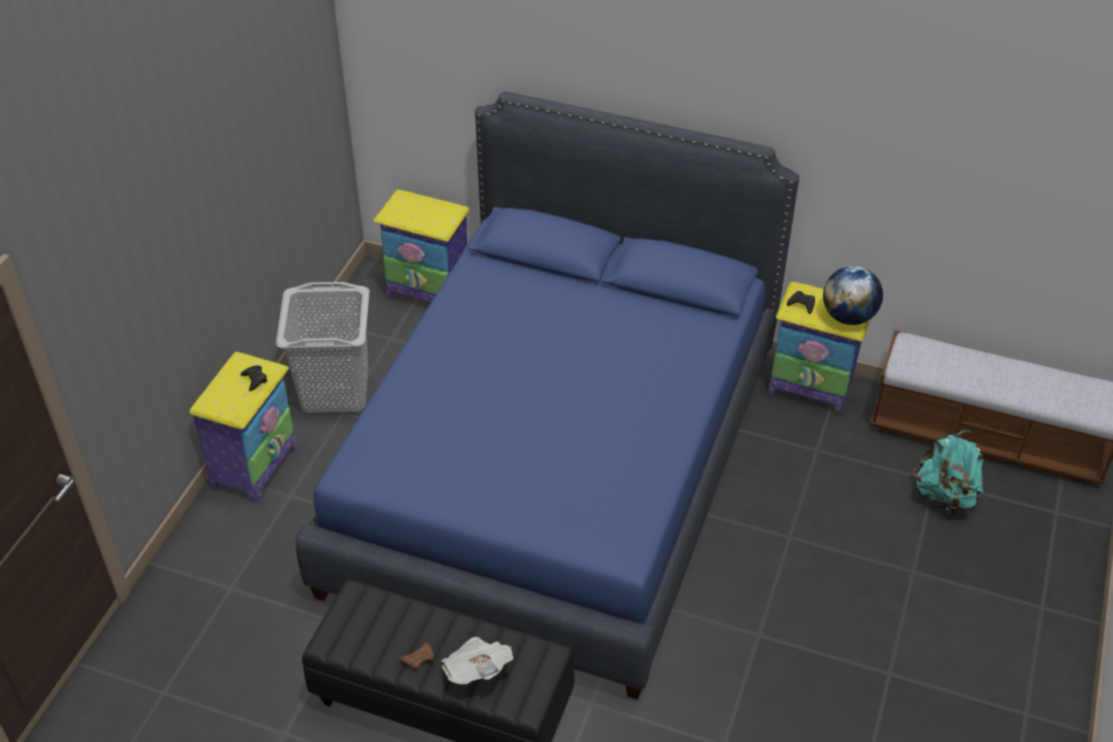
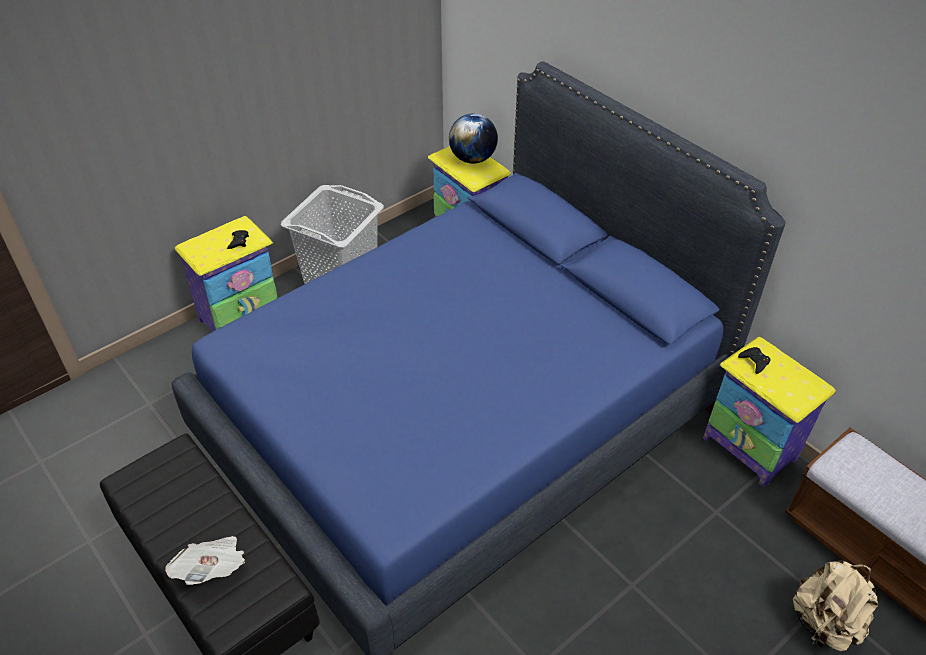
camera: 30 degrees right, 0 degrees up
(419, 659) = (177, 532): brown game controller -> none
(848, 317) = (796, 393): globe -> globe (473, 159)
(944, 497) = (824, 623): turquoise backpack -> beige backpack

